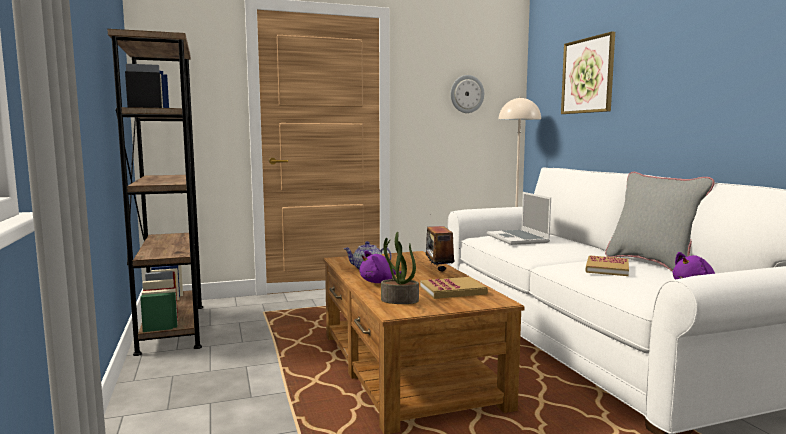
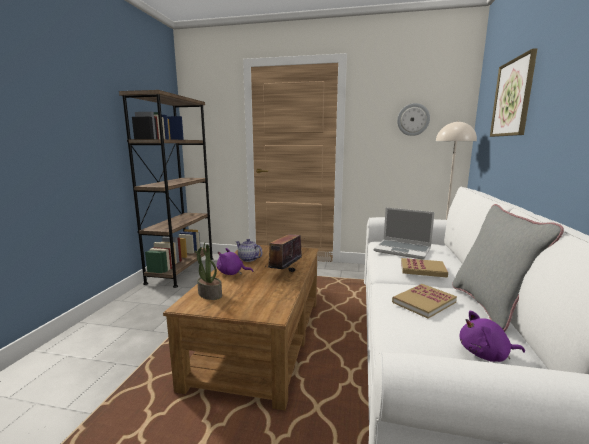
camera: 30 degrees right, 5 degrees up
(453, 290) = (262, 294): book -> book (422, 269)
(518, 239) = (403, 250): laptop -> laptop turned 75 degrees counterclockwise

